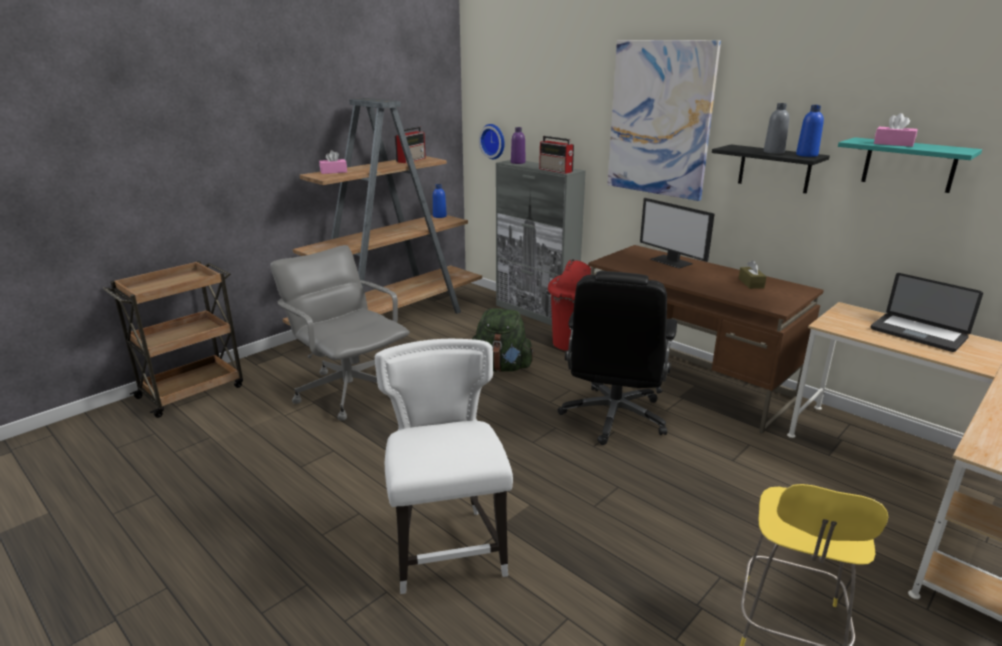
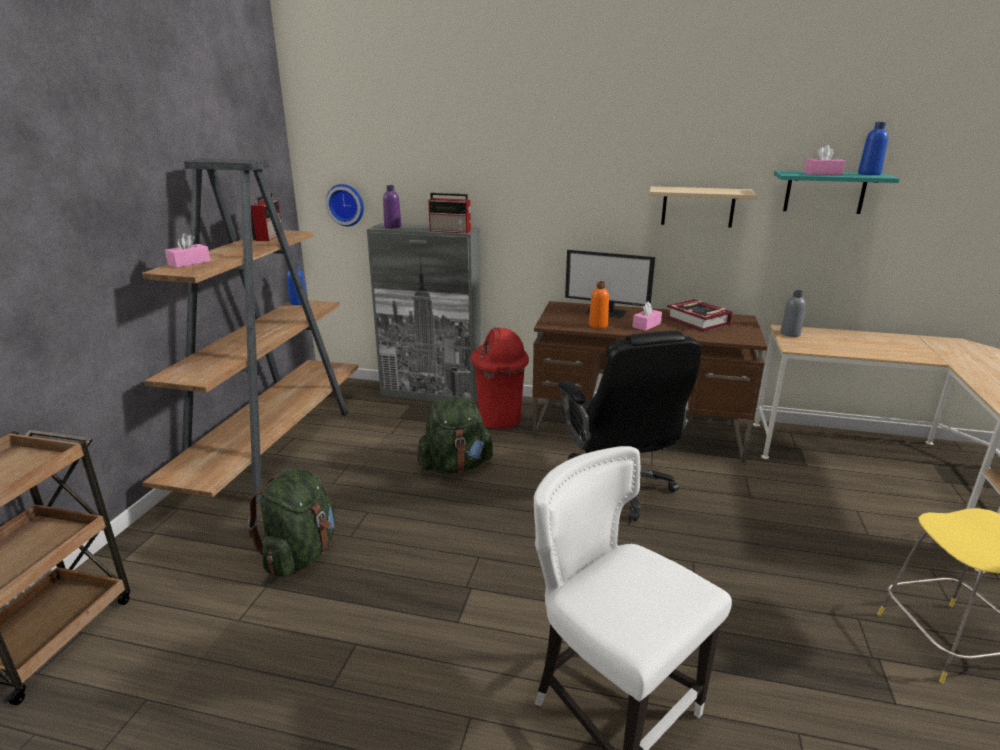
camera: 30 degrees left, 0 degrees up
(349, 391) = (301, 554): grey office chair -> green backpack
(646, 270) = (598, 325): none -> orange bottle
(660, 119) = (568, 165): picture -> none
(692, 278) = (646, 325): none -> pink tissue box
(751, 283) = (698, 321): brown tissue box -> book
(774, 152) = (706, 190): grey bottle -> grey bottle (790, 334)
(774, 169) = (698, 207): black shelf -> beige shelf
(806, 155) = (738, 190): blue bottle -> blue bottle (869, 174)
(918, 334) = (857, 340): laptop -> none

